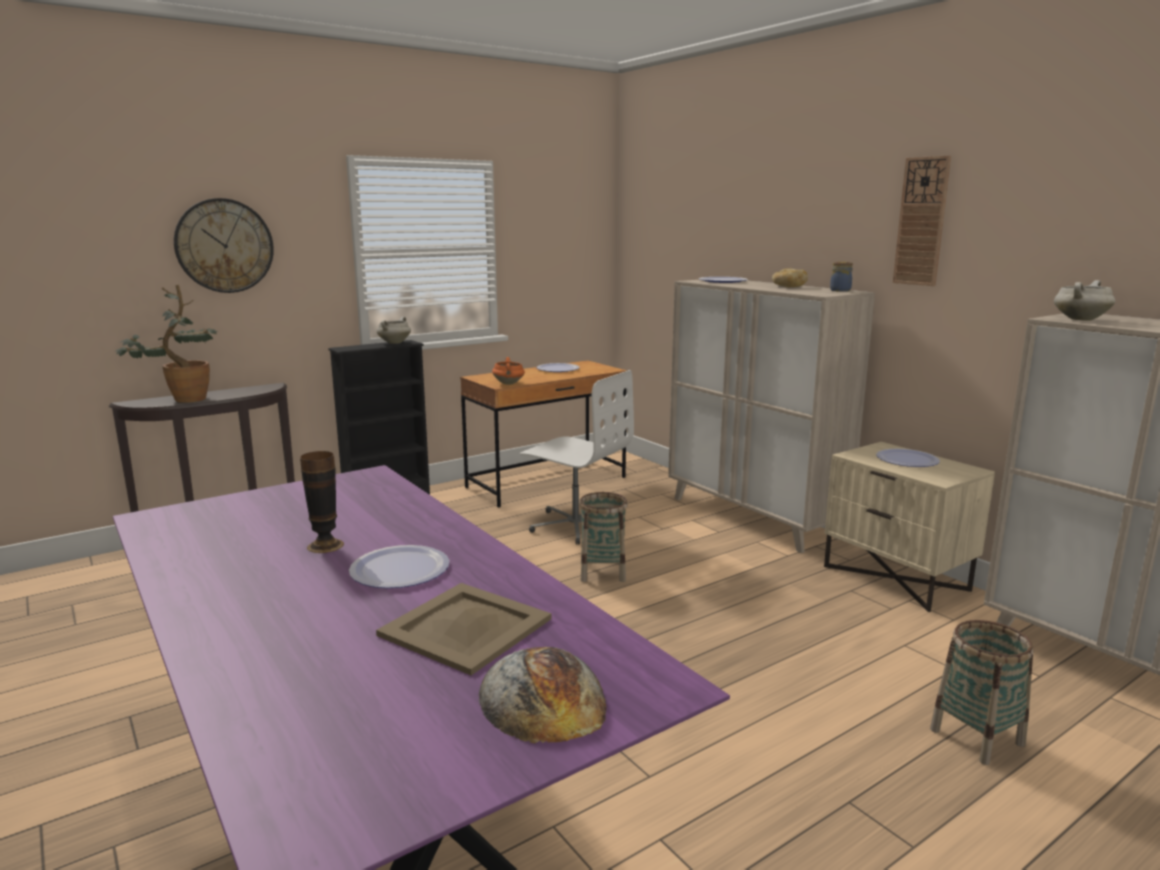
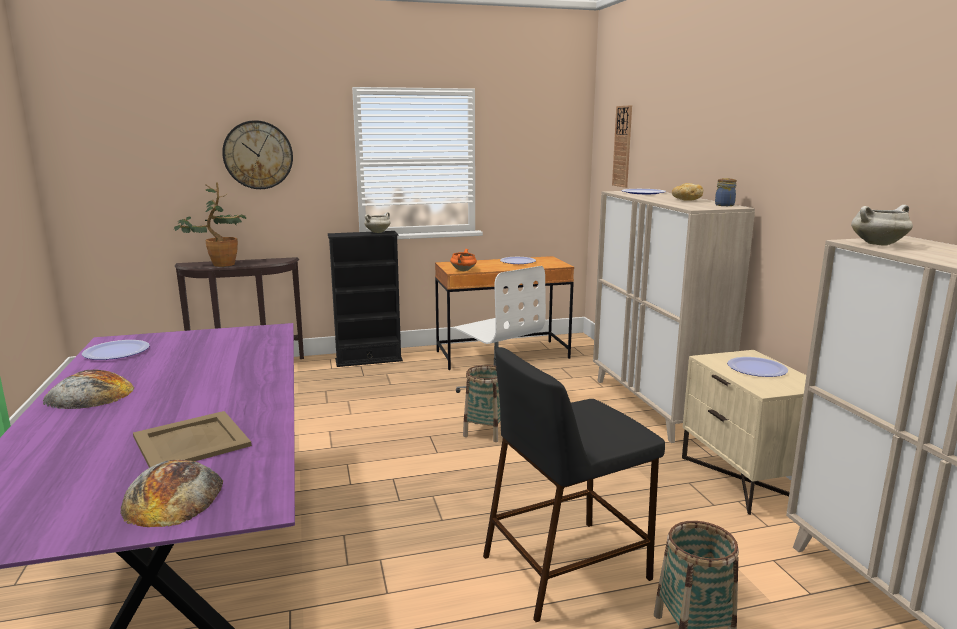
camera: 20 degrees right, 0 degrees up
(227, 593) = (89, 395): none -> bread
(325, 545) = (182, 373): vase -> none
(399, 569) = (204, 396): plate -> plate (116, 351)
(811, 701) = (567, 566): none -> black stool
(921, 221) = (792, 142): wall clock -> wall clock (622, 146)

